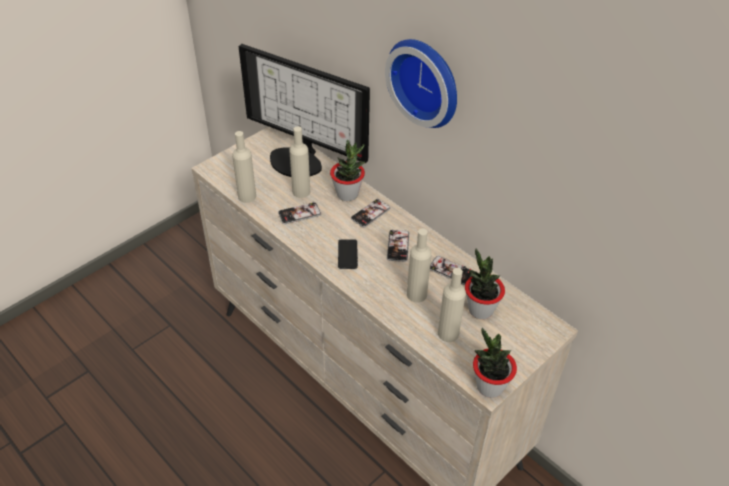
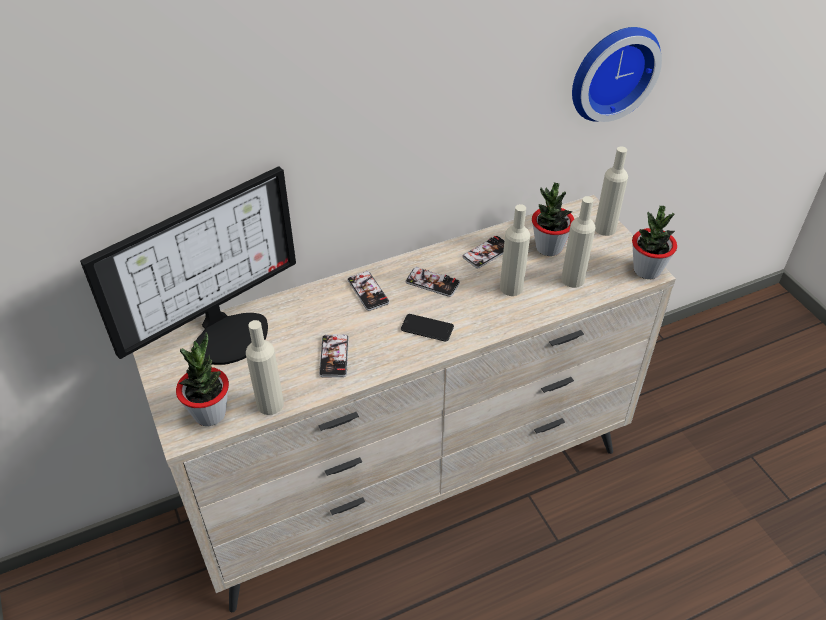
camera: 70 degrees left, 0 degrees up
(301, 192) = (293, 345): beige bottle -> beige bottle (605, 228)
(347, 194) = (322, 303): potted plant -> potted plant (210, 413)
(427, 81) = (374, 88): wall clock -> wall clock (611, 71)

